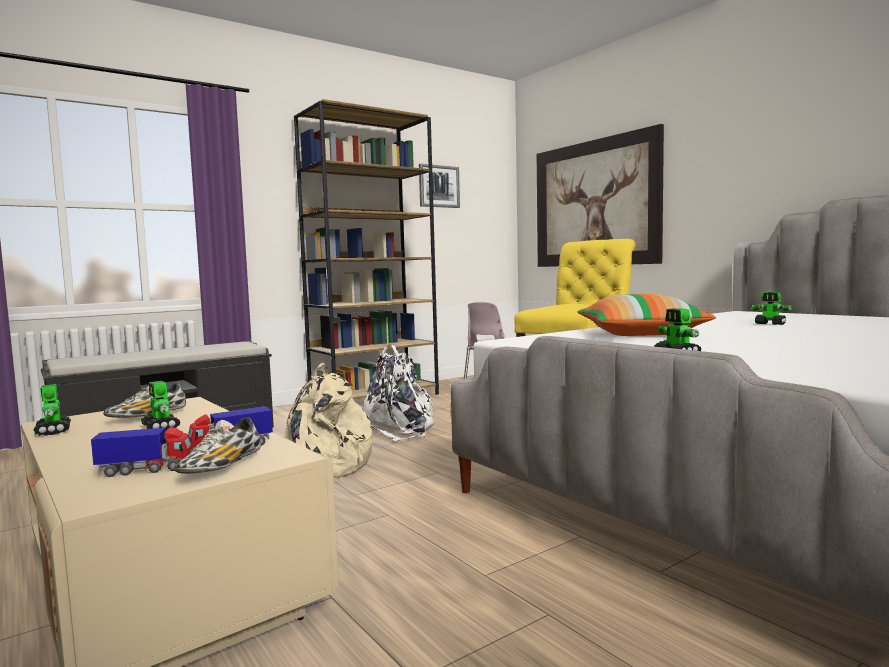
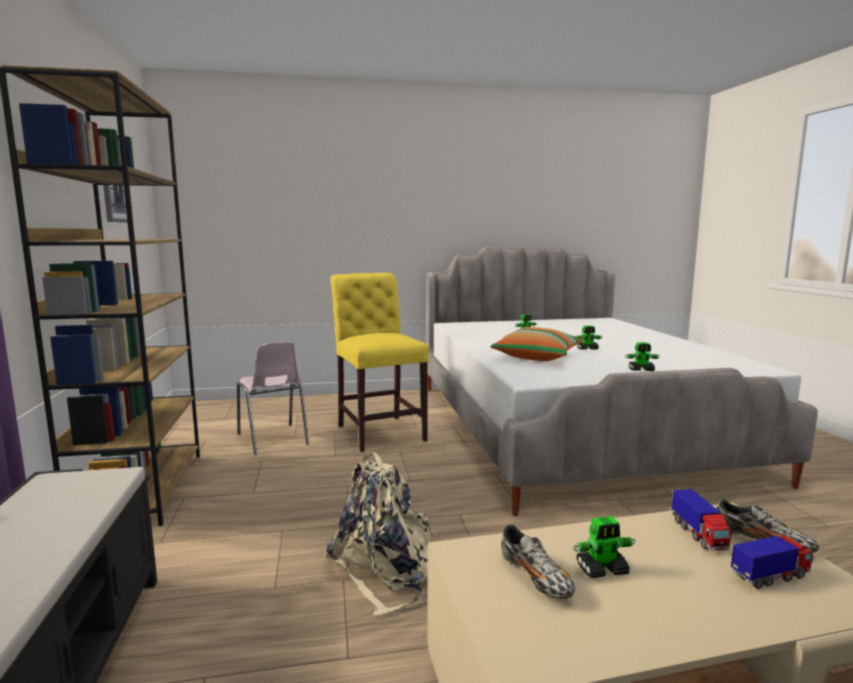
camera: 65 degrees left, 5 degrees up
(53, 431) = (583, 654): toy robot -> toy robot (587, 349)
(146, 470) = (770, 577): toy truck -> toy truck turned 60 degrees clockwise
(400, 428) = (300, 502): white backpack -> none
(595, 203) = (277, 228): picture -> none

